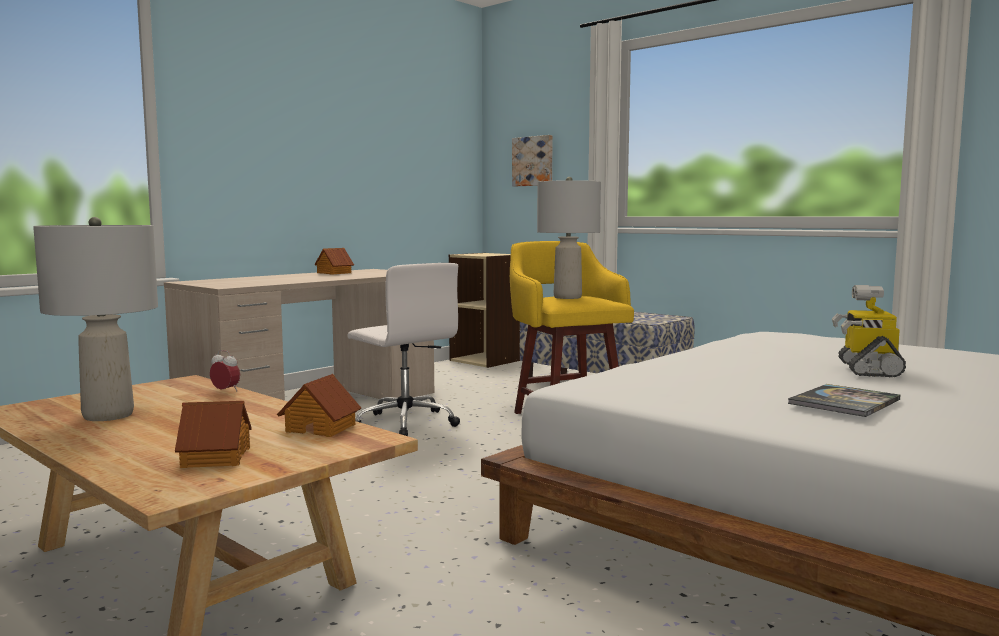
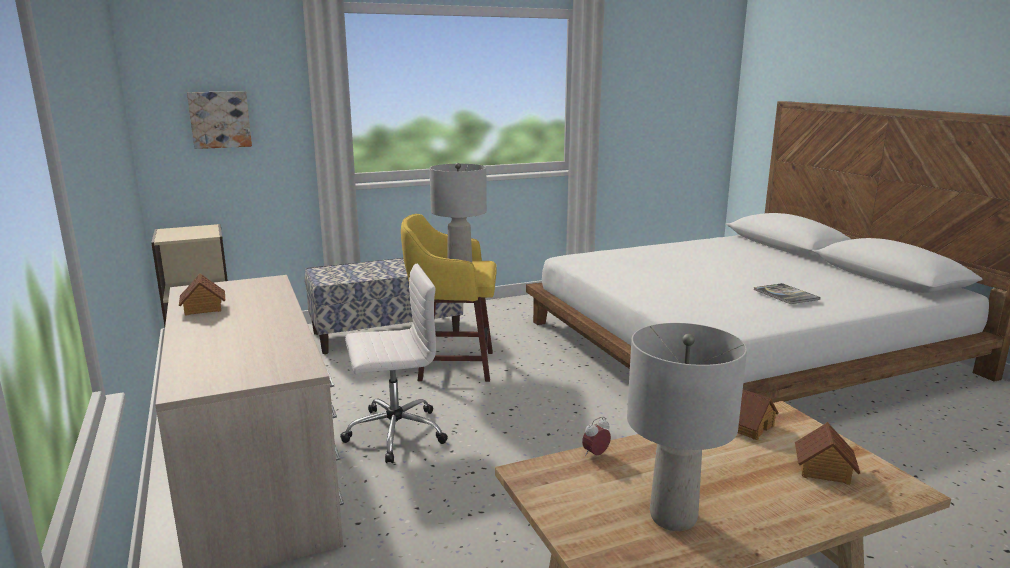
camera: 65 degrees left, 10 degrees up
(867, 369) = (710, 271): toy robot -> none

